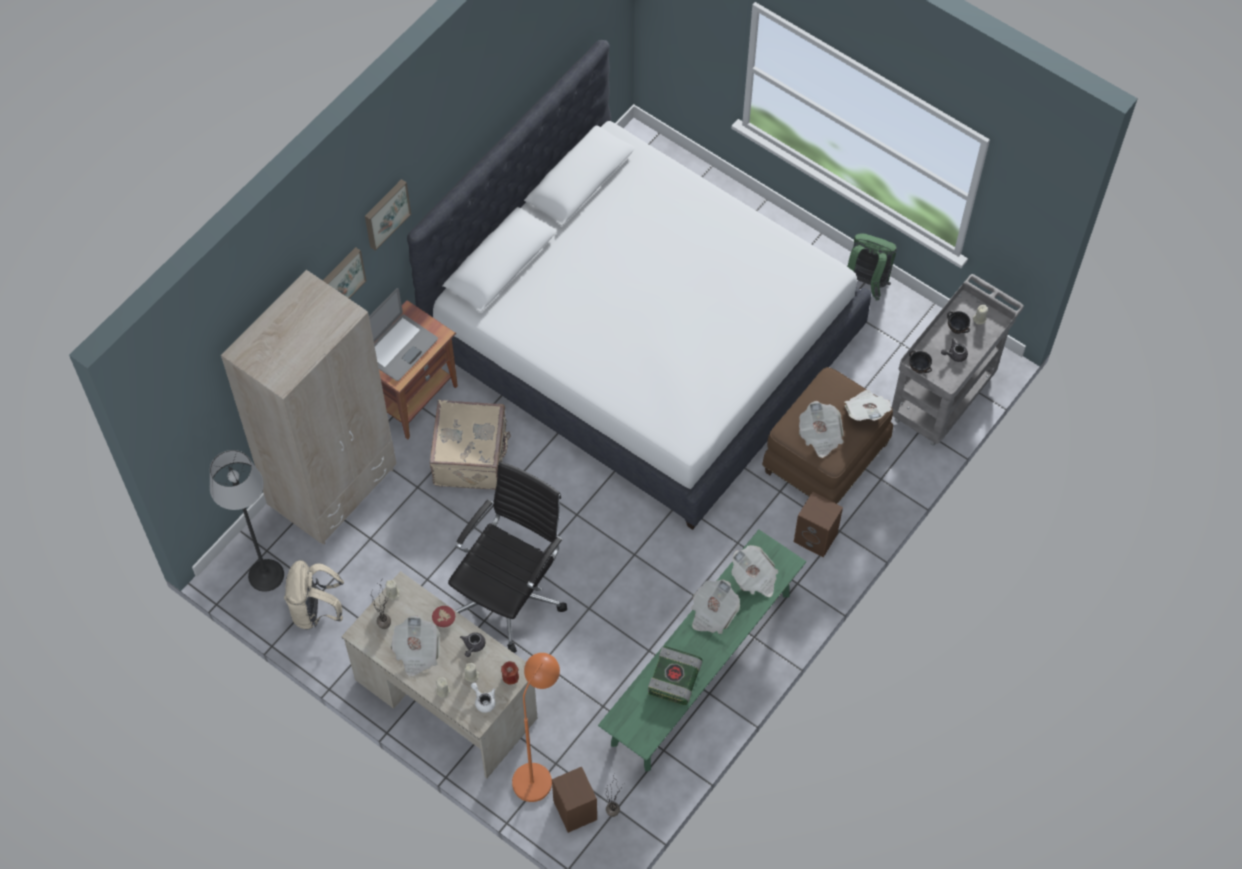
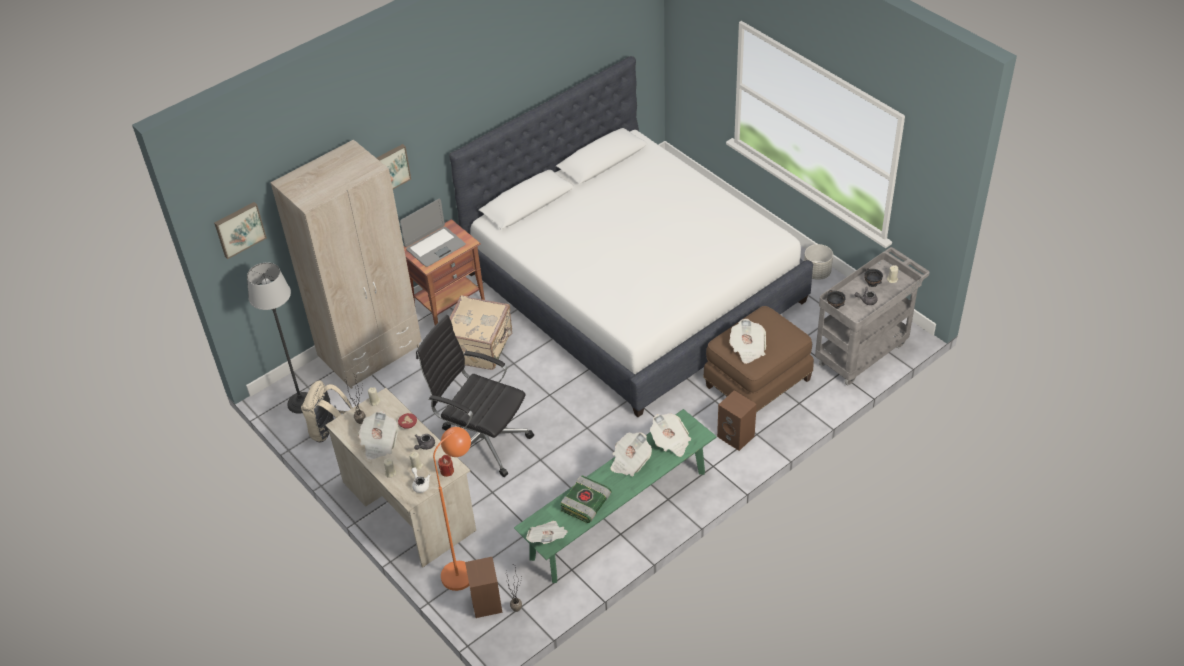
camera: 15 degrees right, 15 degrees down
(385, 213) = (431, 125): picture -> picture (239, 229)
(510, 595) = (482, 441): black office chair -> black office chair turned 105 degrees counterclockwise
(865, 283) = (816, 273): green backpack -> grey planter
(866, 411) = (789, 337): newspaper -> newspaper (547, 539)

